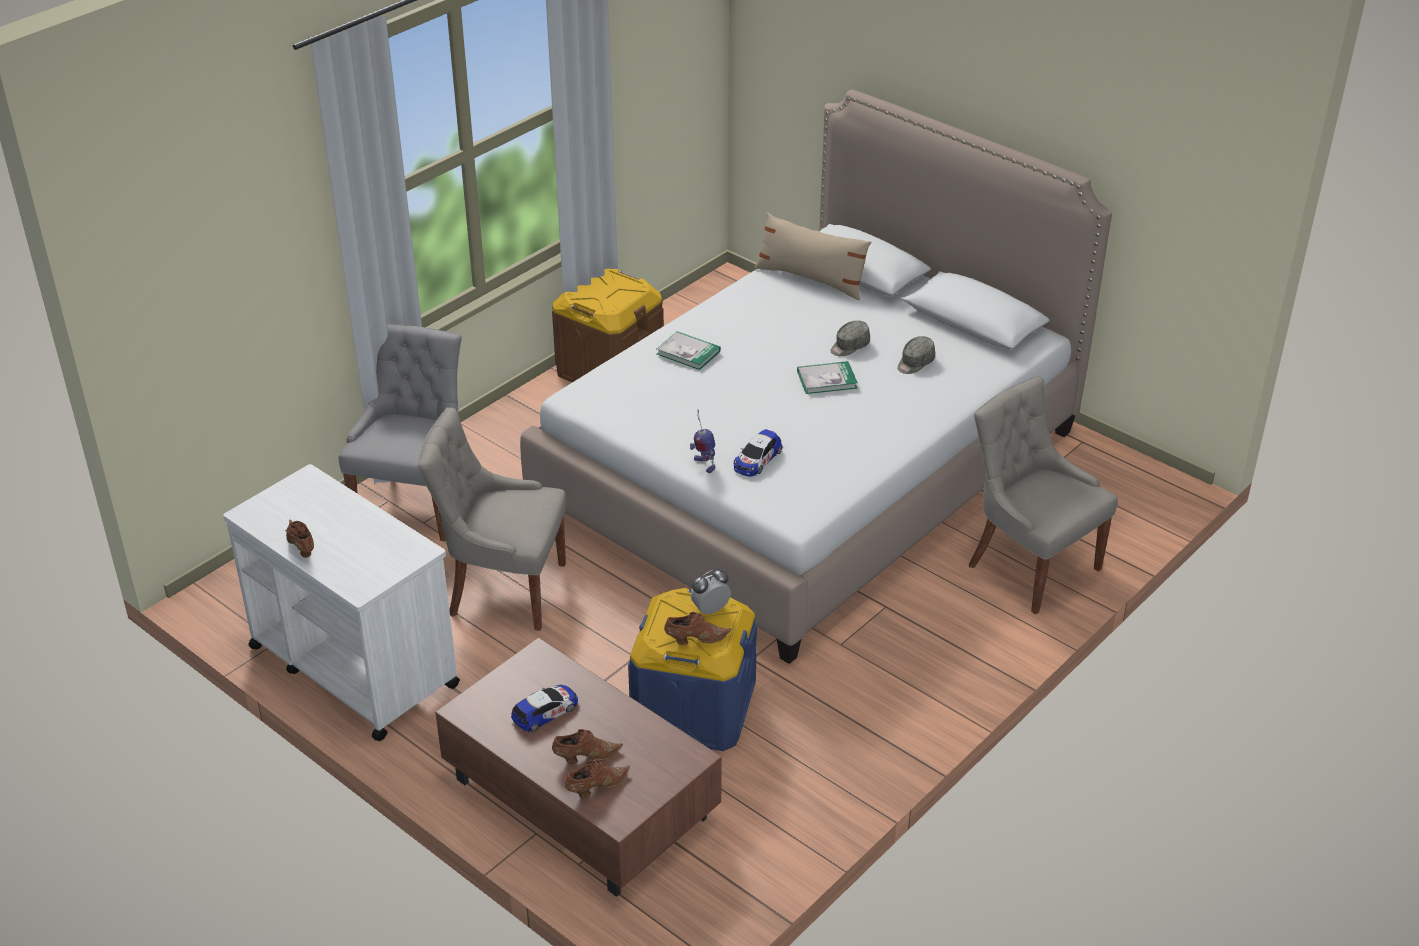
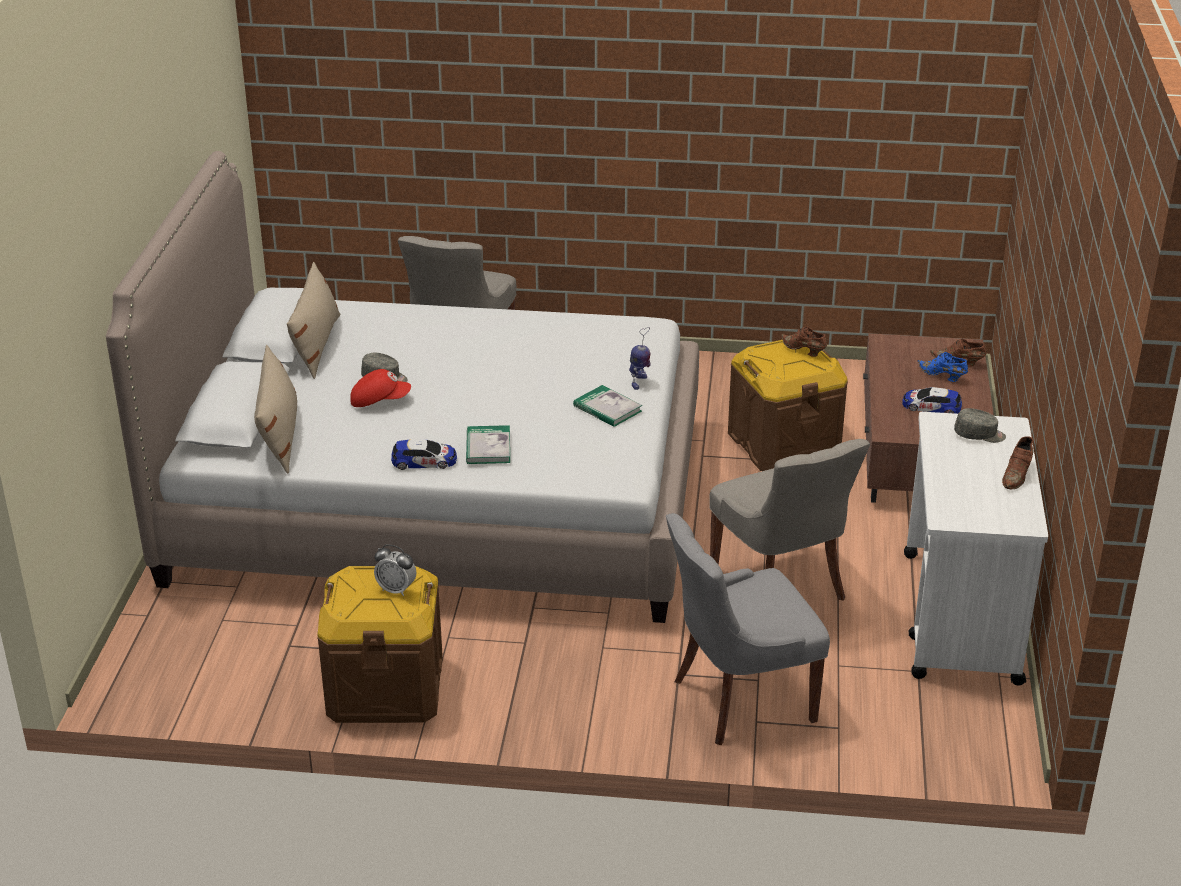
camera: 125 degrees left, 5 degrees down
(585, 756) = (942, 376): brown shoe -> blue shoe
(693, 708) = (784, 444): blue storage box -> brown storage box
(710, 610) = (767, 356): alarm clock -> alarm clock (396, 589)
(757, 459) = (602, 362): toy car -> toy car (424, 461)
(815, 333) = (379, 400): none -> red cap
(827, 380) = (452, 370): book -> book (607, 408)
(915, 363) = (378, 342): grey cap -> grey cap (979, 435)
(940, 333) = (316, 345): none -> beige pillow

